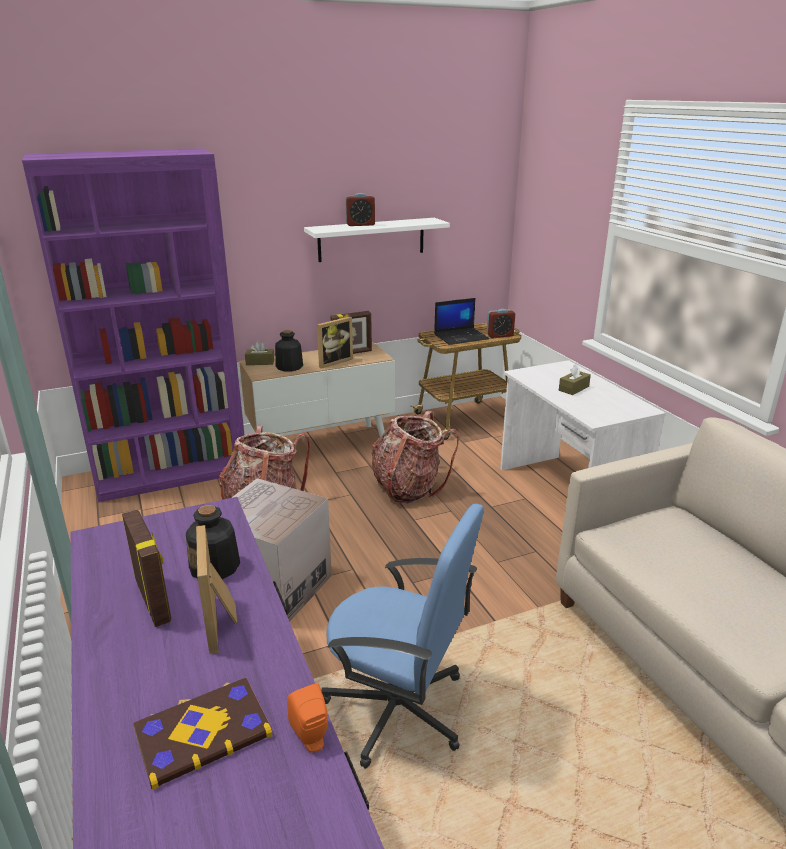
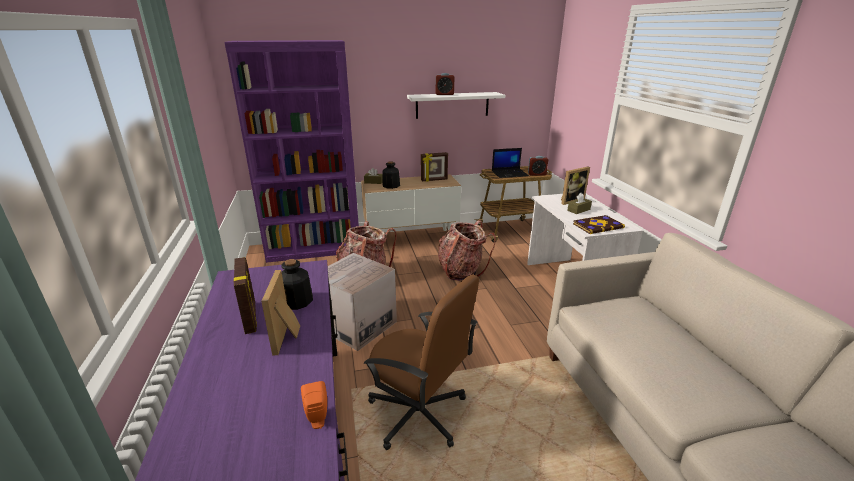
camera: 10 degrees right, 0 degrees up
(202, 732) = (249, 404): book -> book (597, 226)
(333, 362) = (420, 184): picture frame -> picture frame (570, 200)
(398, 709) = (418, 414): blue office chair -> brown office chair

